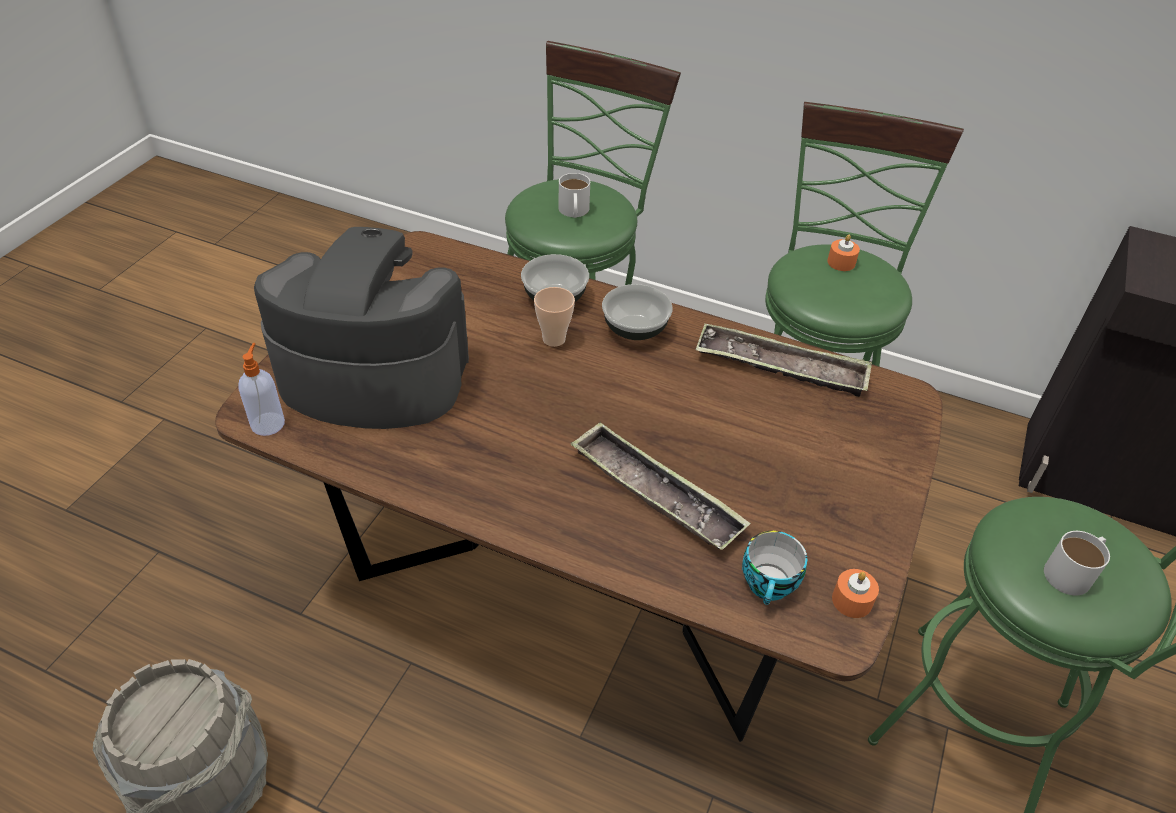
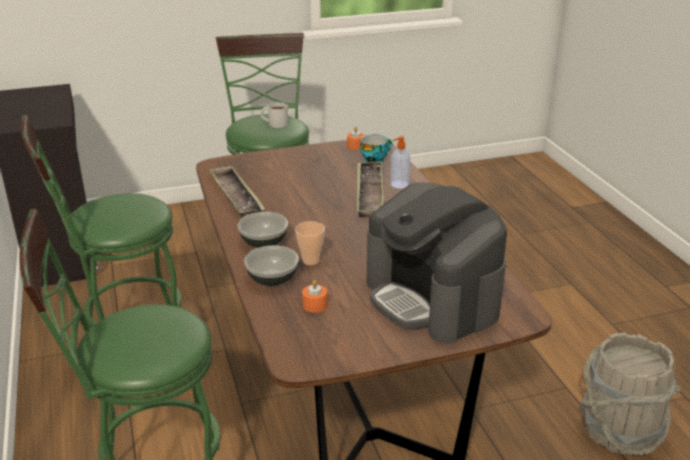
camera: 130 degrees left, 15 degrees down
(268, 423) = (518, 306): soap dispenser -> soap dispenser (399, 184)
(574, 212) = (151, 328): white mug -> none
(841, 262) = (101, 215): orange candle -> orange candle (315, 305)

